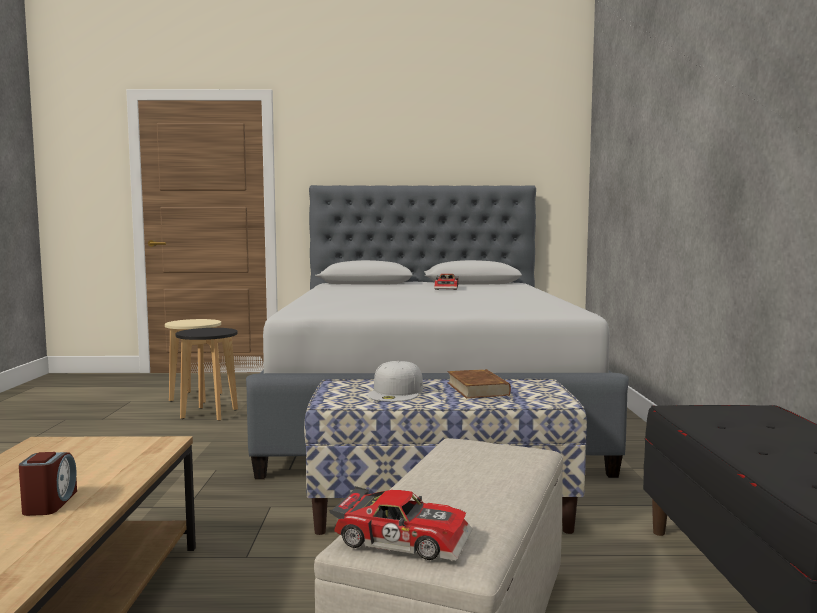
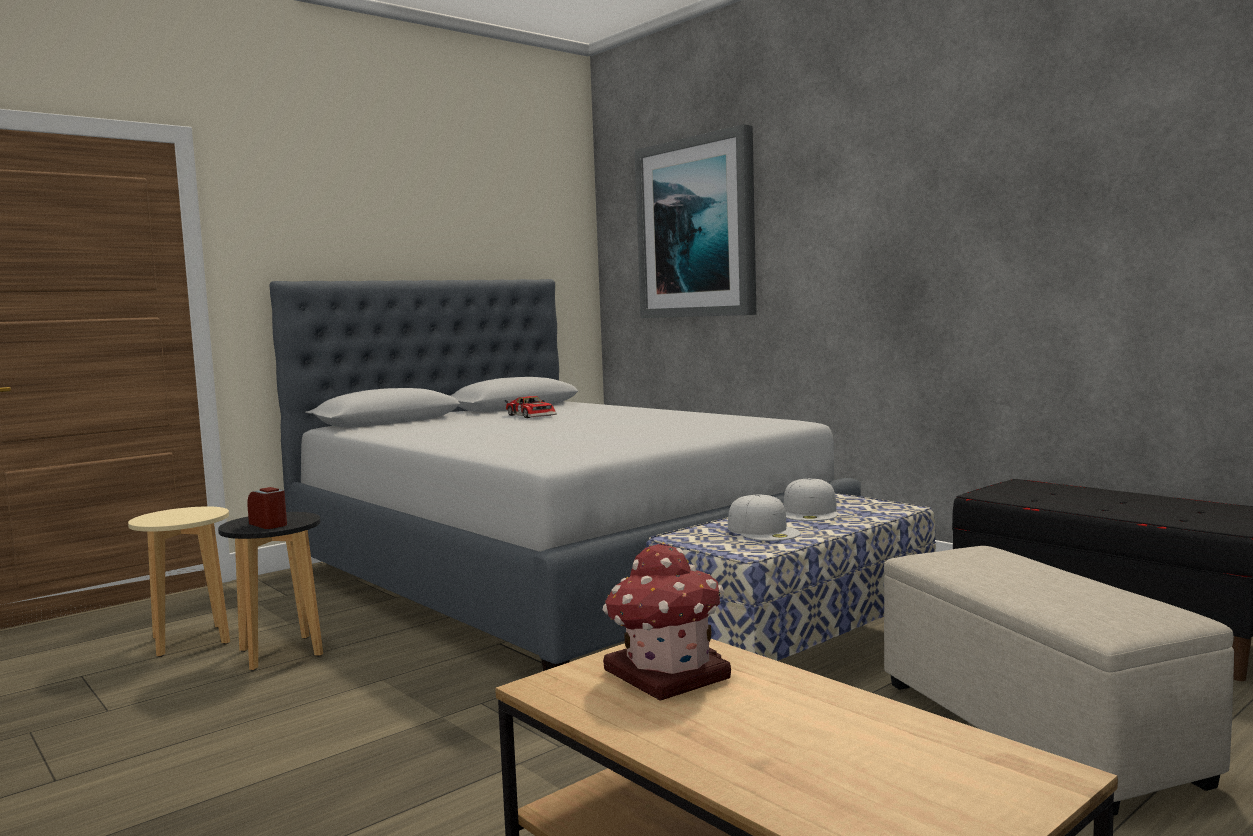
camera: 40 degrees left, 0 degrees up
(50, 503) = (799, 713): alarm clock -> alarm clock (269, 524)
(92, 458) = (665, 674): none -> toy house
(403, 537) = (1124, 618): toy car -> none
(477, 389) = (810, 512): brown book -> white cap
(628, 138) = (697, 228): none -> picture

